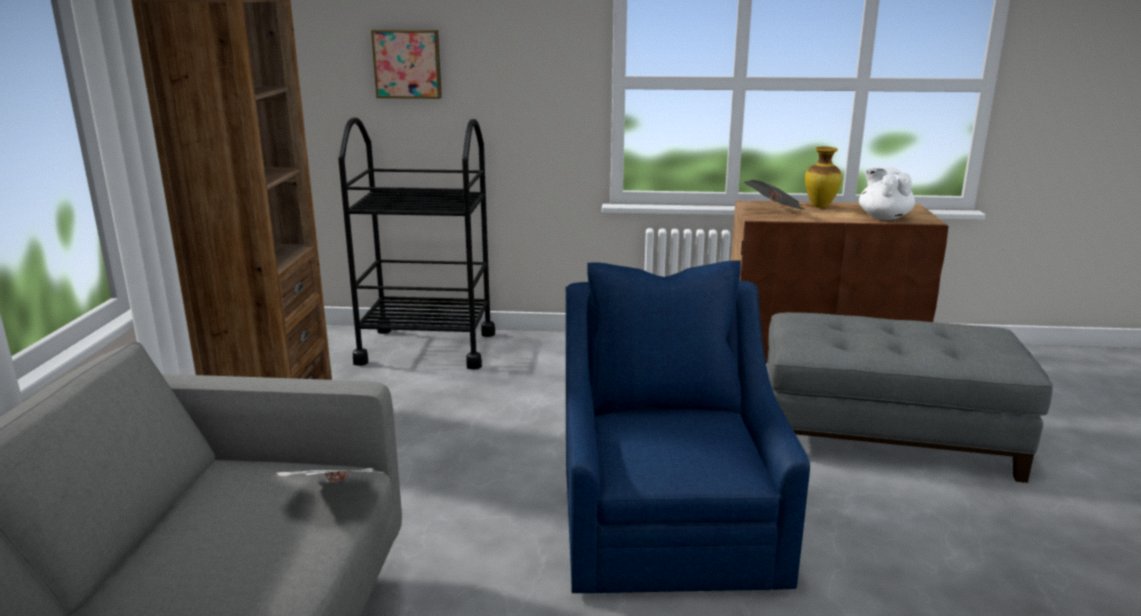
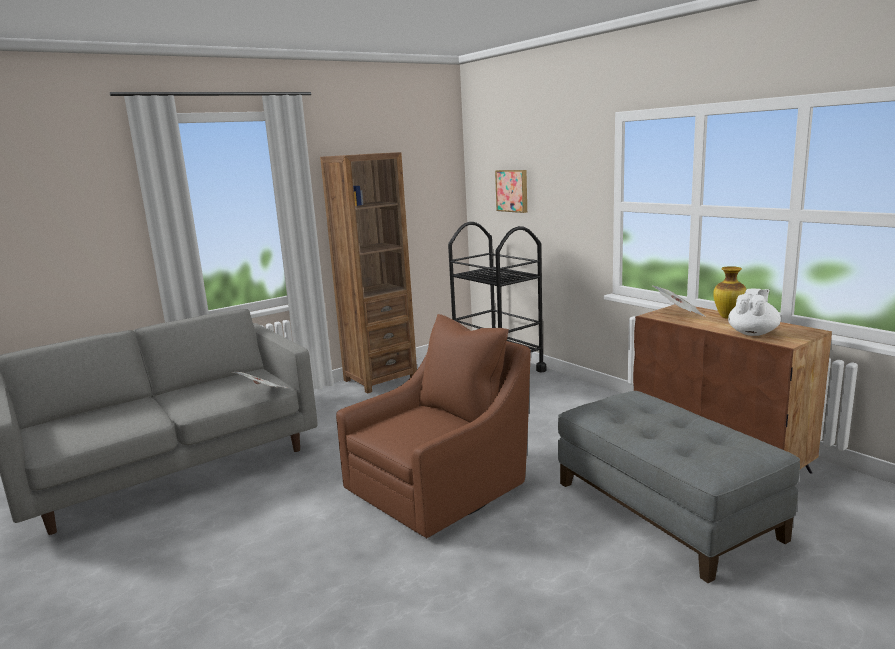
camera: 50 degrees right, 5 degrees down
(667, 522) = (441, 486): blue armchair -> brown armchair

